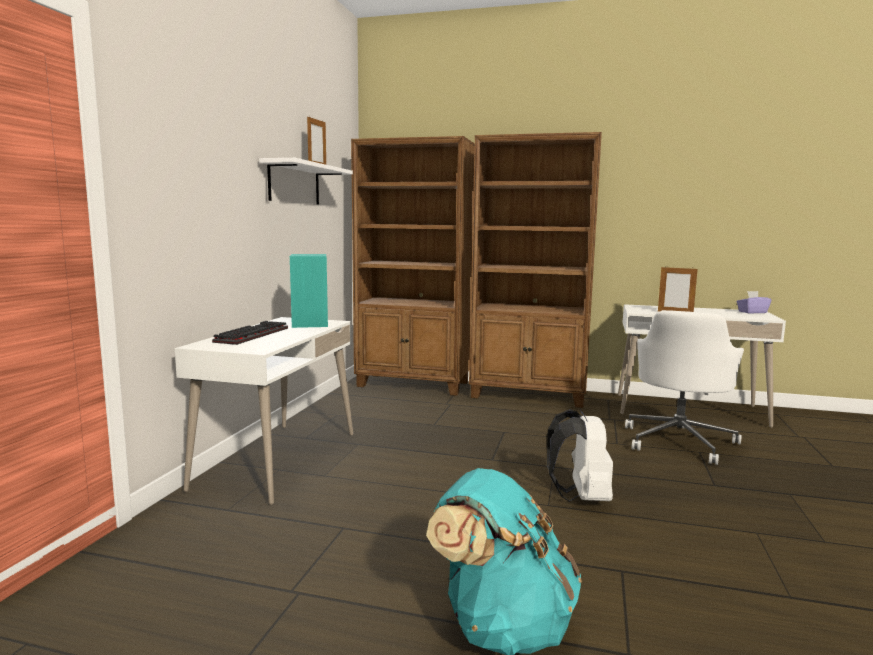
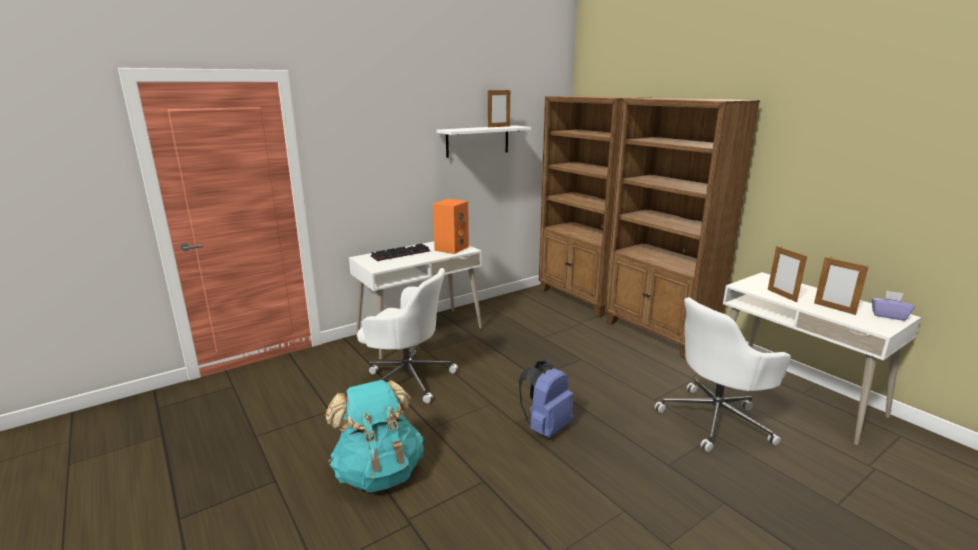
camera: 40 degrees right, 10 degrees up
(309, 323) = (451, 248): turquoise speaker -> orange speaker
(349, 511) = (407, 378): none -> white office chair
(581, 497) = (545, 427): white backpack -> blue backpack
(720, 313) = (834, 309): none -> picture frame

